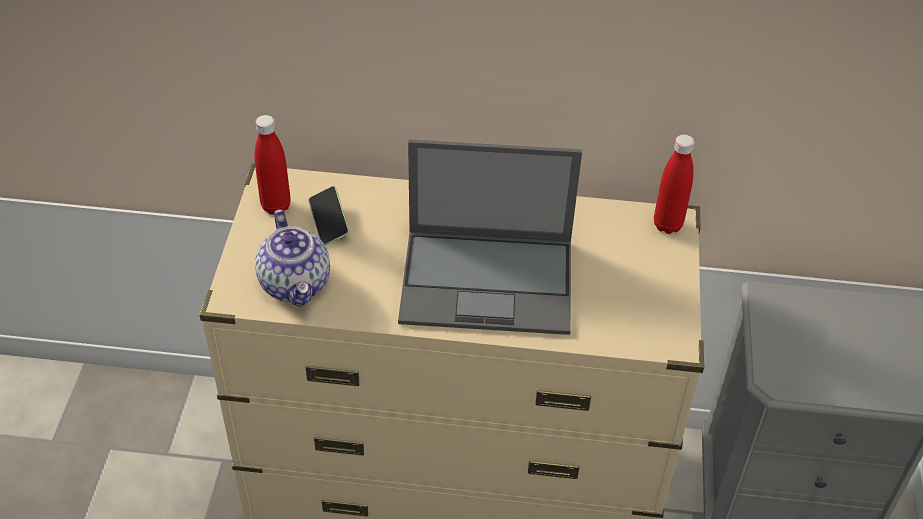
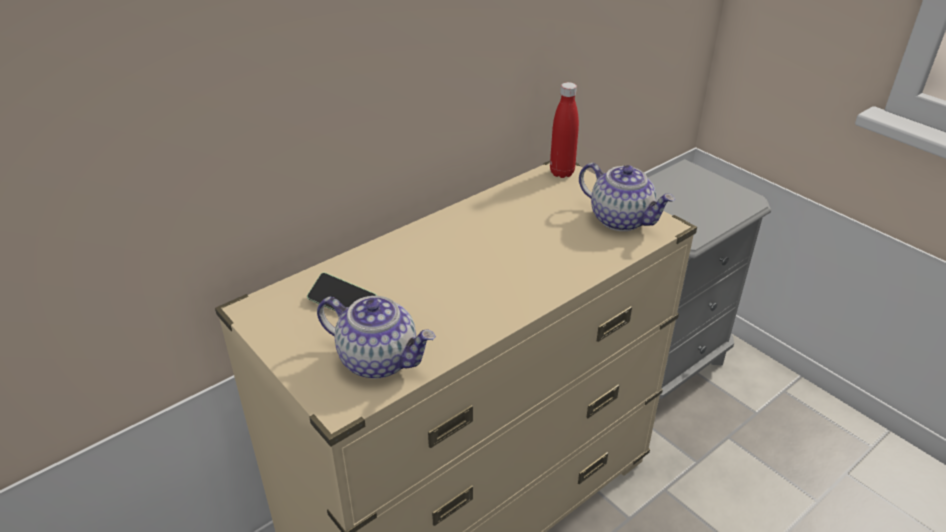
camera: 45 degrees left, 10 degrees down
(276, 206) = (281, 321): red bottle -> none
(489, 281) = (512, 265): laptop -> none
(645, 309) = (621, 219): none -> teapot

